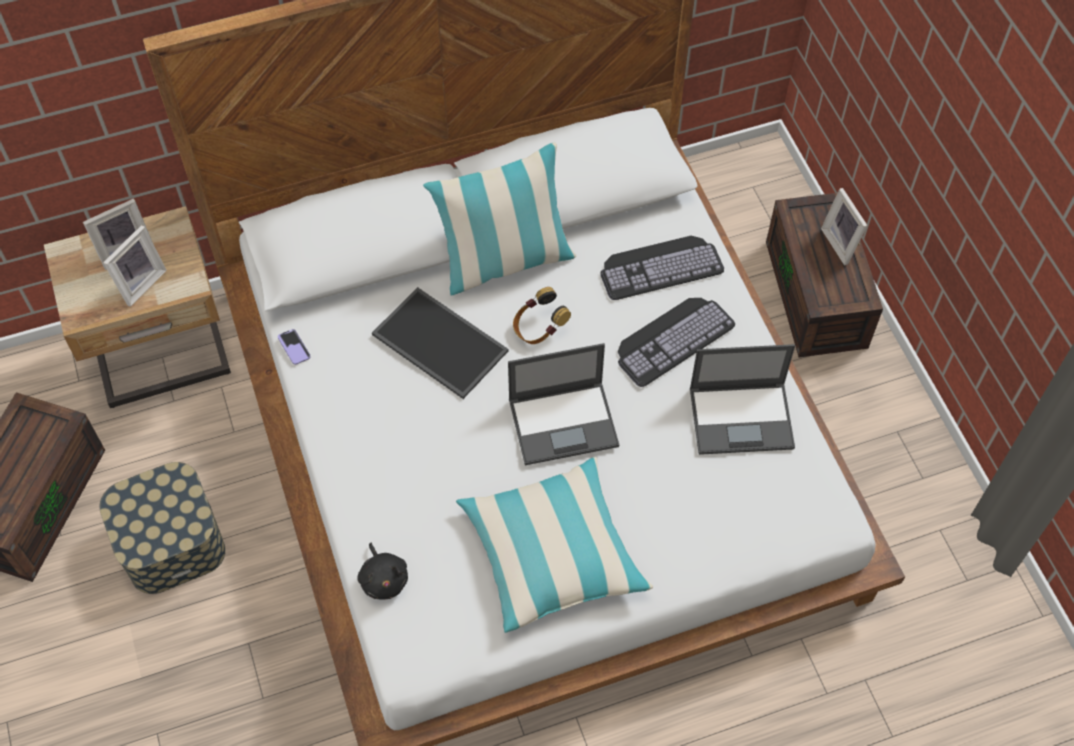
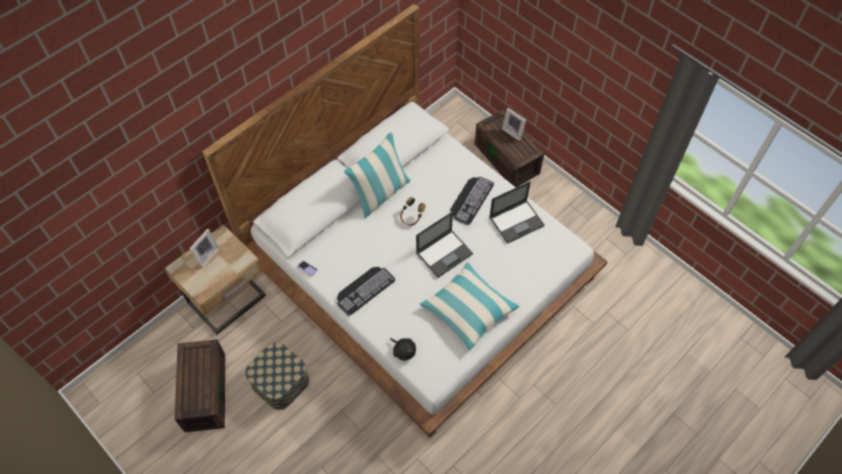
camera: 25 degrees left, 0 degrees up
(139, 283) = (222, 267): picture frame -> none
(437, 343) = (371, 241): tray -> none
(660, 265) = (449, 170): keyboard -> keyboard (364, 288)

